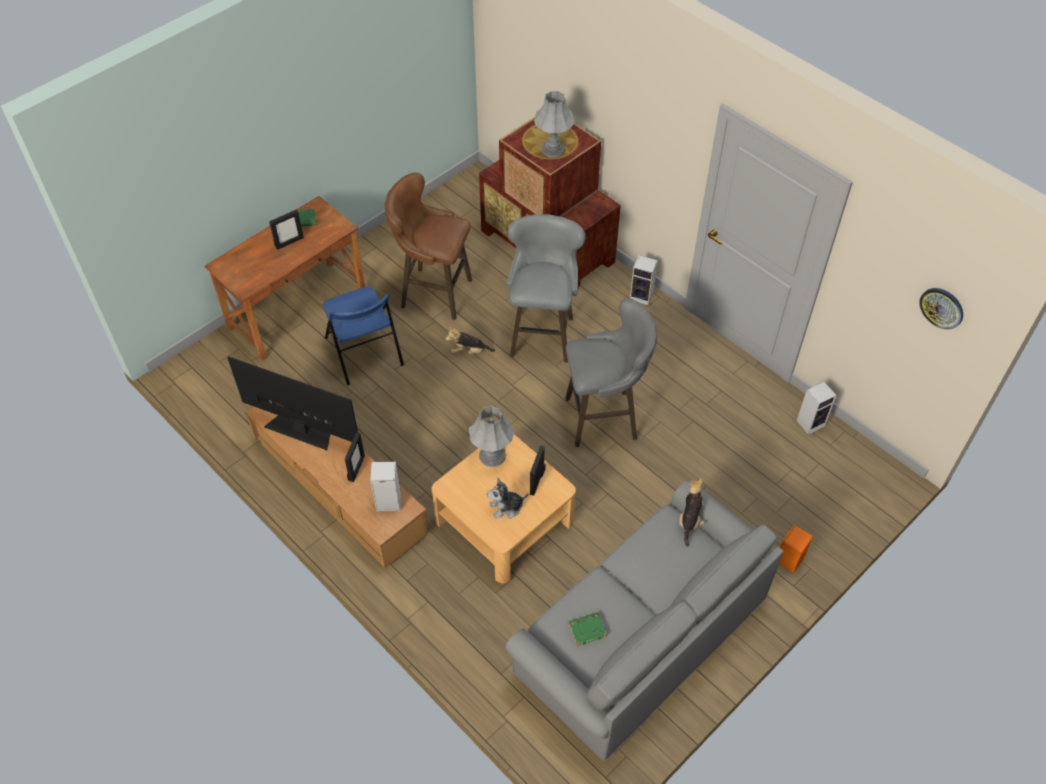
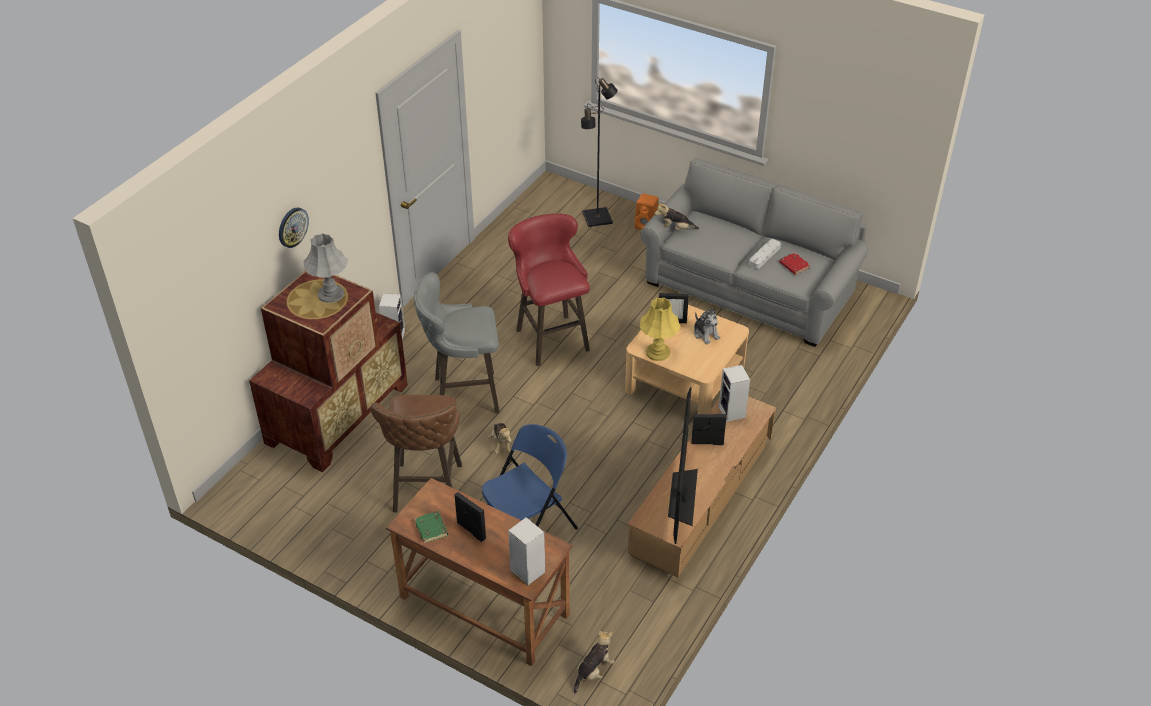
camera: 105 degrees left, 10 degrees down
(202, 365) = (594, 671): none -> plush toy
(492, 456) = (658, 352): grey table lamp -> yellow table lamp
(587, 629) = (793, 265): green book -> red book
(604, 418) = (551, 338): grey stool -> red stool
(615, 602) = (764, 256): none -> grey tray
(811, 422) = (512, 224): speaker -> speaker (526, 570)
(812, 509) = (597, 218): none -> black floor lamp
(942, 307) = (520, 39): wall clock -> wall clock (292, 227)

